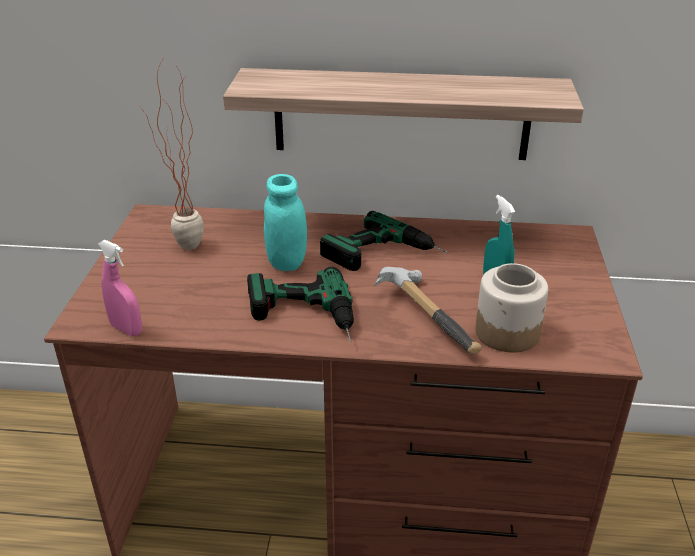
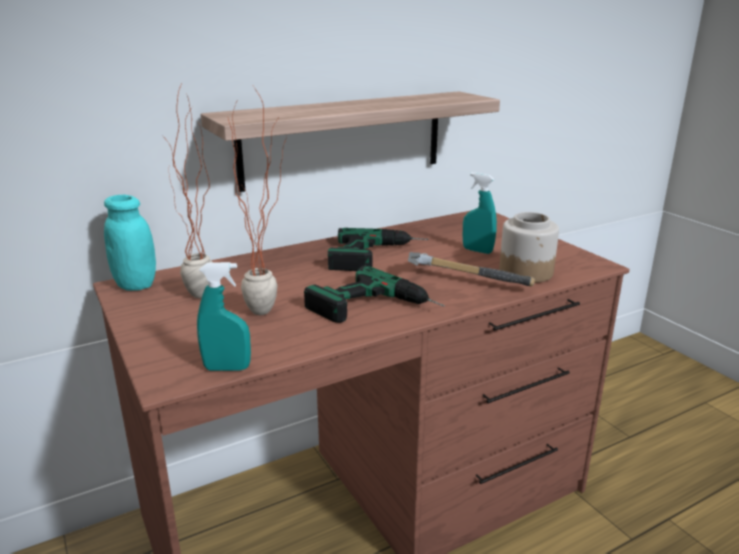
camera: 35 degrees left, 10 degrees down
(126, 329) = (227, 368): pink spray bottle -> turquoise spray bottle
(222, 284) = (272, 310): none -> potted plant
(286, 262) = (306, 281): turquoise jar -> turquoise jar (136, 284)

